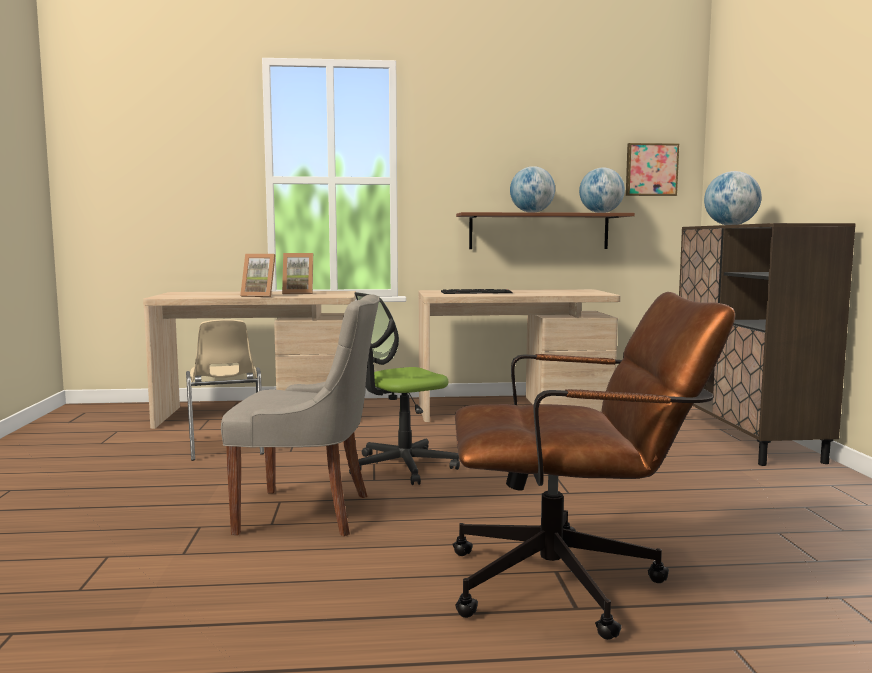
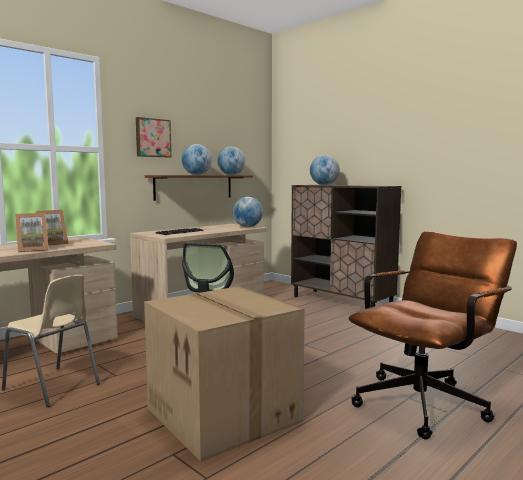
camera: 40 degrees left, 0 degrees up
(308, 513) = (225, 414): grey chair -> cardboard box
(594, 293) = (247, 227): none -> globe
(651, 170) = (249, 148): picture -> picture (152, 138)

